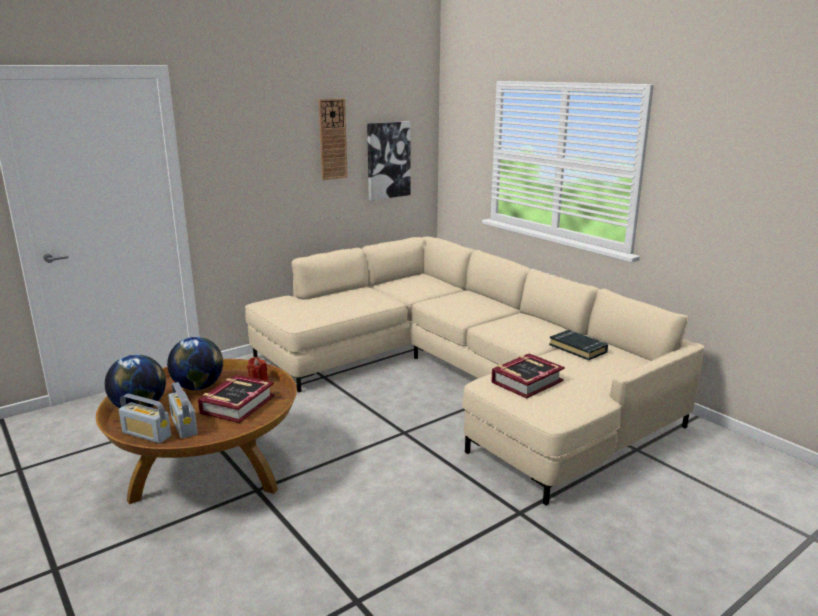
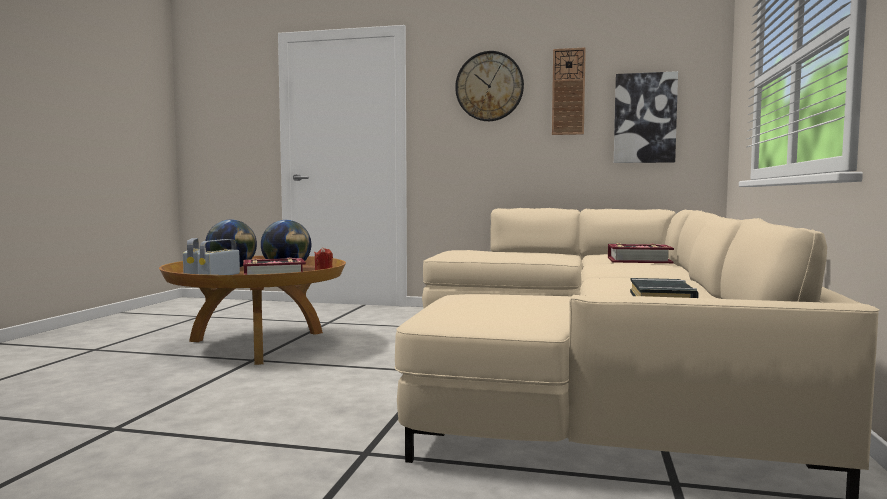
camera: 50 degrees right, 15 degrees down
(264, 135) = (489, 86): none -> wall clock
(526, 381) = (500, 300): book -> book (639, 260)

